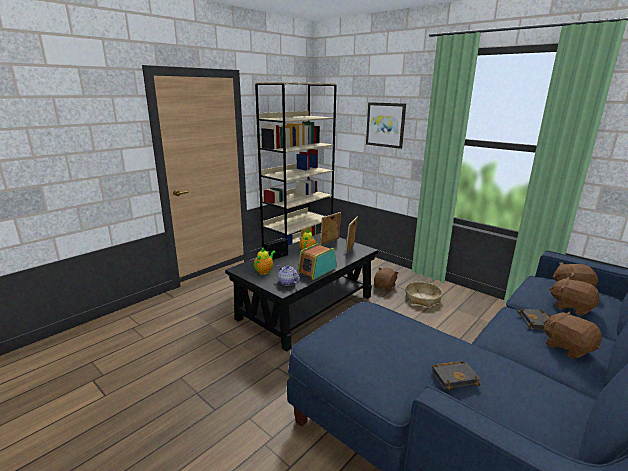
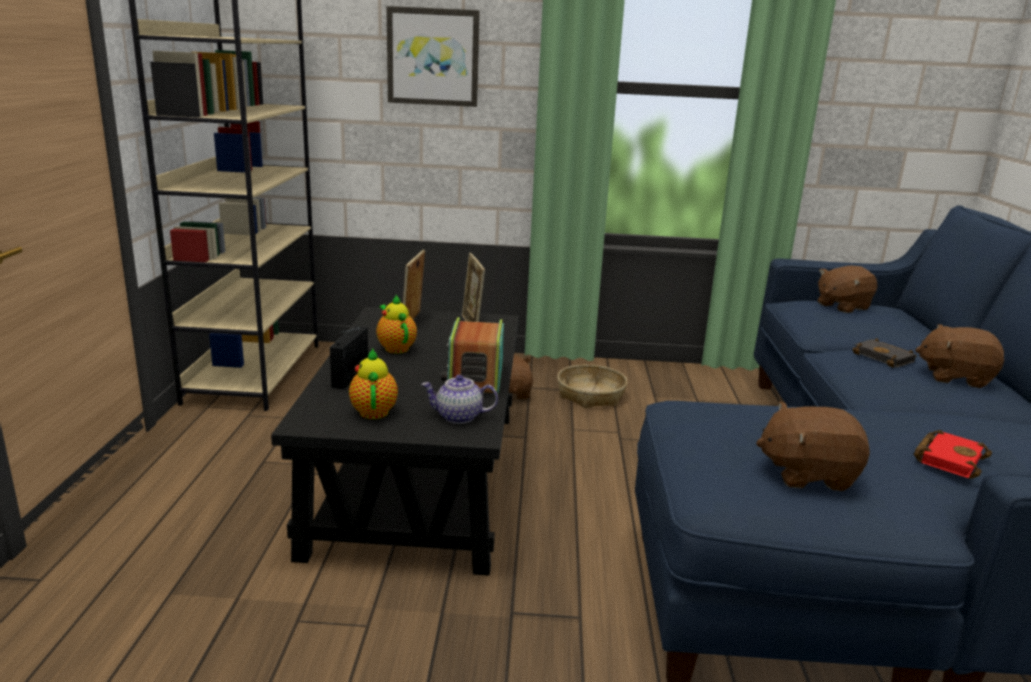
camera: 40 degrees left, 0 degrees up
(455, 377) = (948, 458): black book -> red book
(571, 307) = (878, 328): brown plush toy -> brown plush toy (807, 474)

